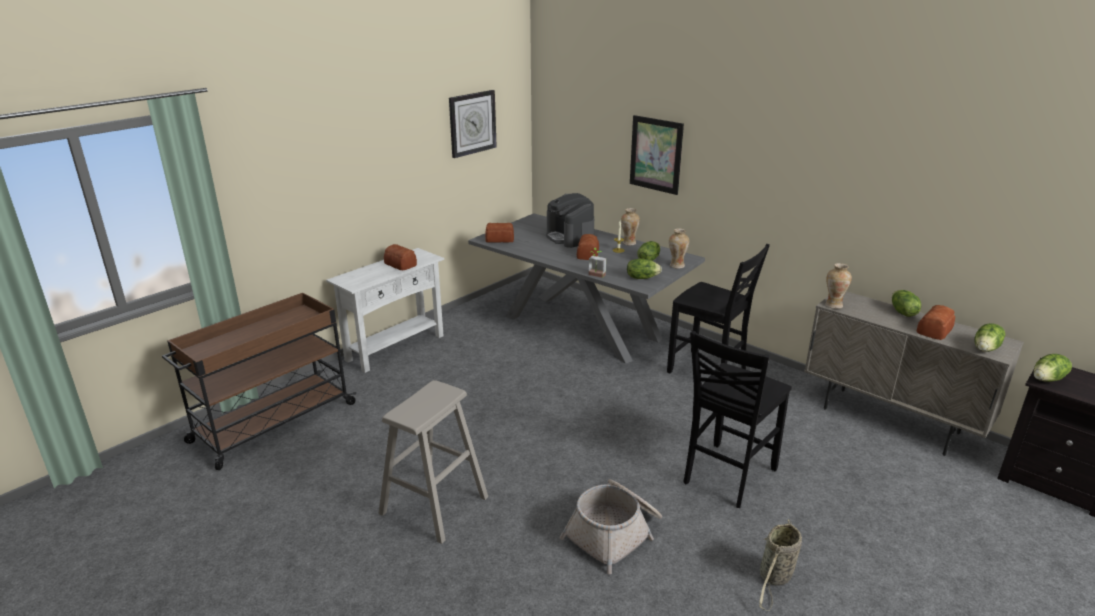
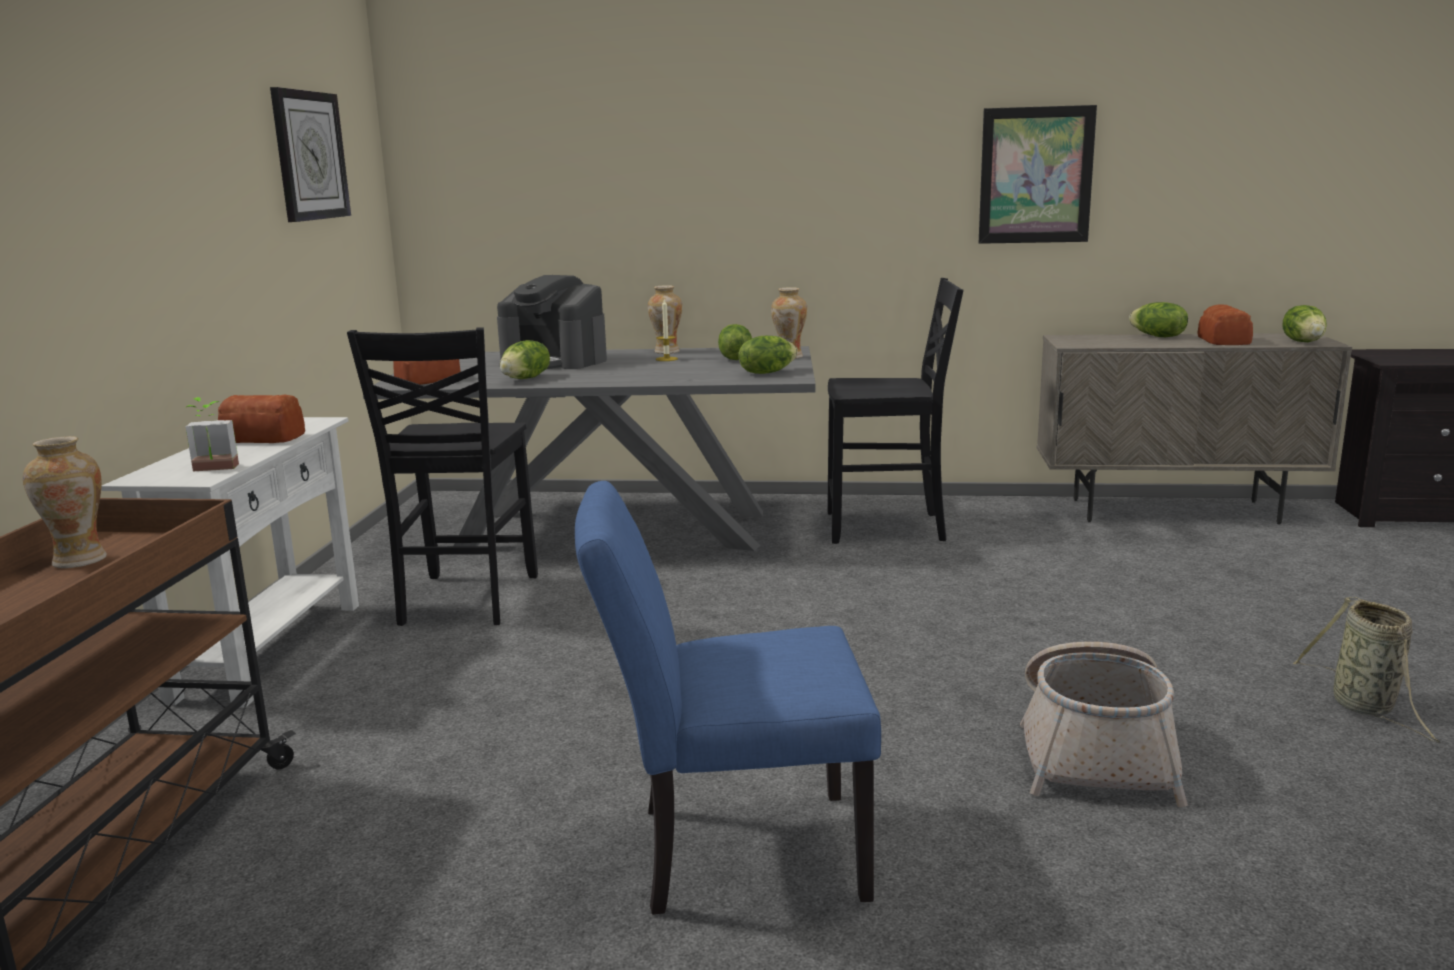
camera: 35 degrees left, 10 degrees down
(434, 505) = (730, 852): beige stool -> blue chair
(587, 254) = (625, 369): bread -> none
(595, 276) = (691, 383): potted plant -> potted plant (213, 469)
(656, 154) = (680, 187): picture -> picture (1036, 175)
(727, 476) = (1109, 624): black chair -> black chair (465, 601)
(833, 305) = (1075, 344): vase -> vase (79, 560)
(1048, 379) = (1388, 359): lettuce -> lettuce (526, 378)

